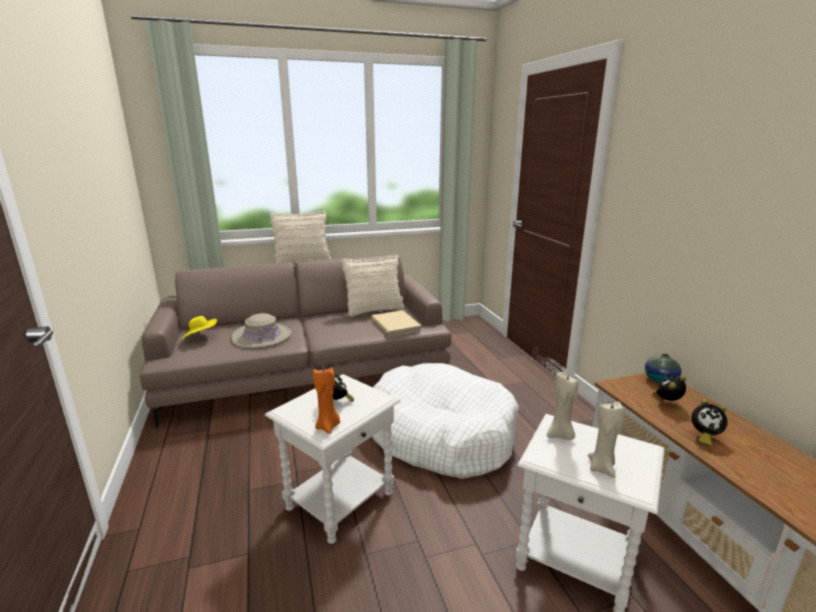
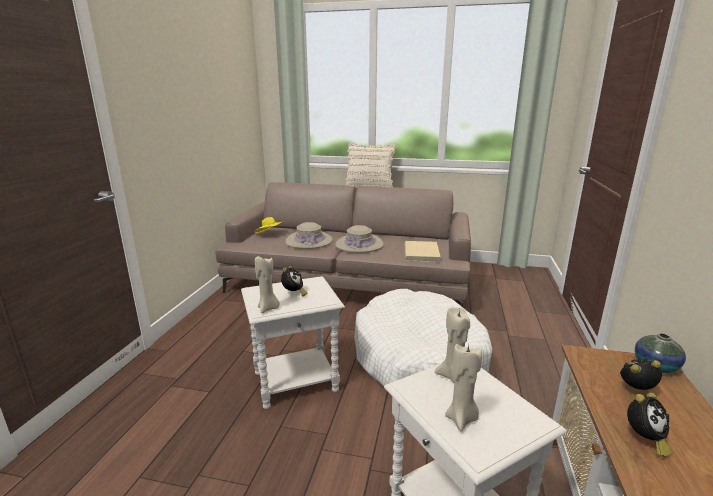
camera: 30 degrees right, 0 degrees up
(324, 329) = (359, 245): none -> beige hat
(328, 426) = (268, 308): orange candle -> beige candle
(374, 310) = (415, 238): beige pillow -> none
(703, 436) = (644, 440): alarm clock -> alarm clock turned 75 degrees counterclockwise

